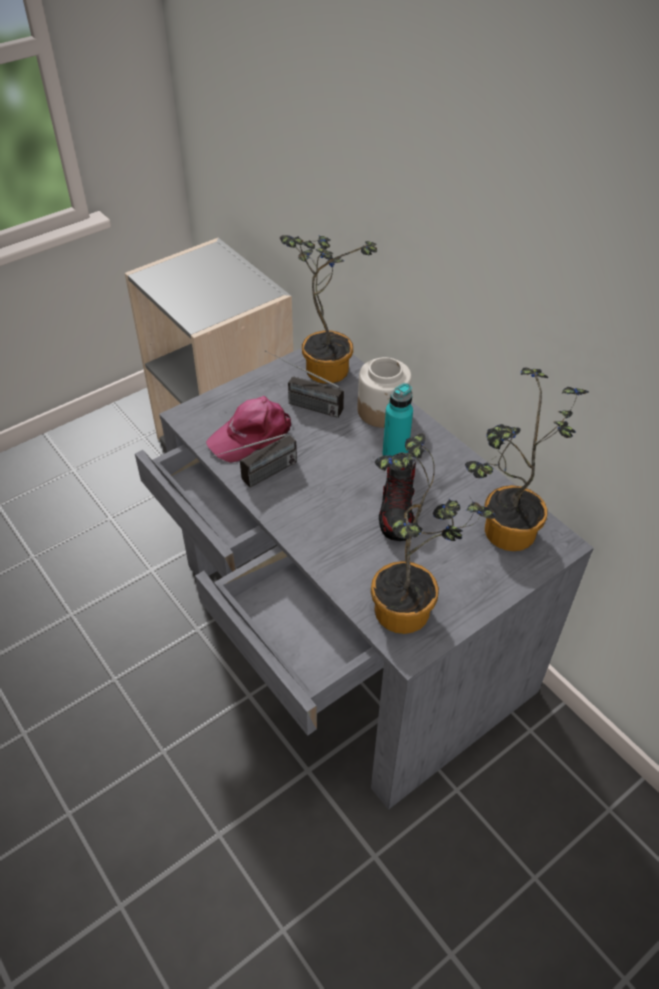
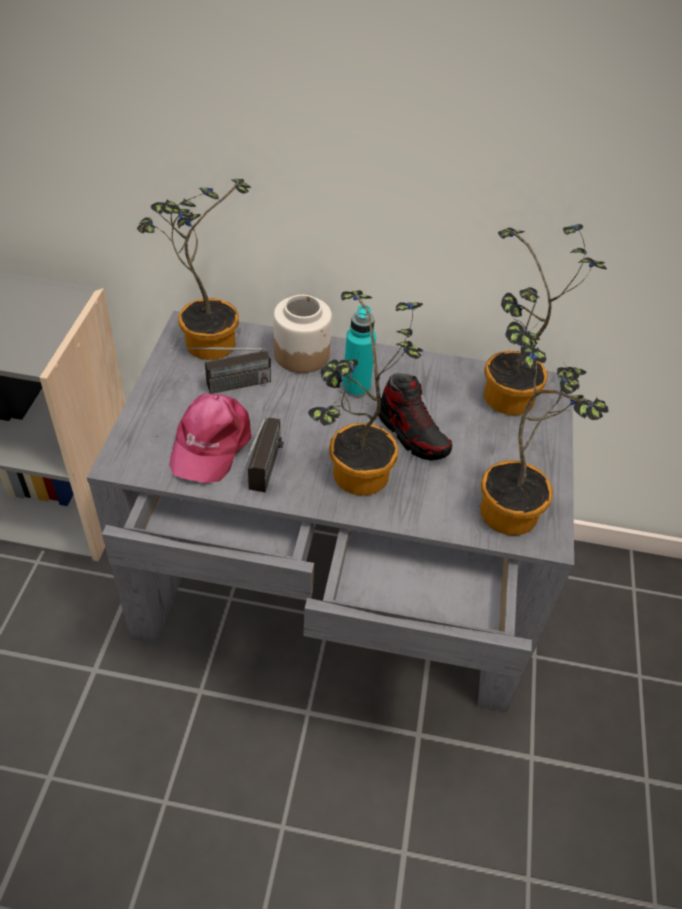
camera: 45 degrees left, 0 degrees up
(317, 515) = (354, 479): none -> potted plant

